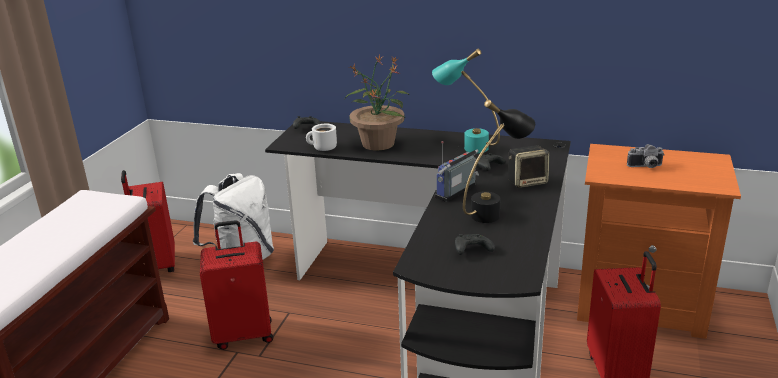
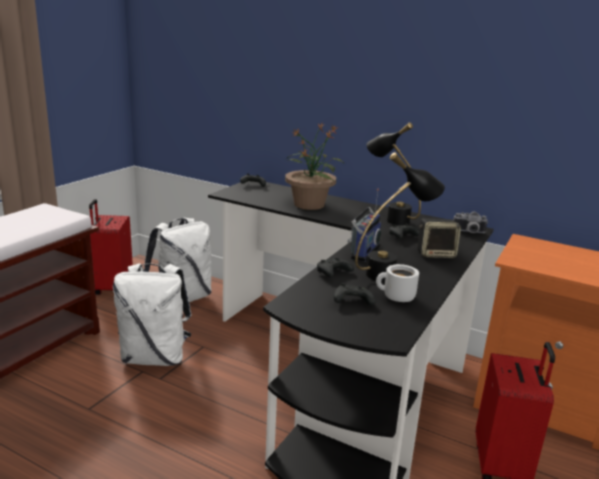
camera: 10 degrees right, 5 degrees down
(243, 334) = (155, 357): red suitcase -> white backpack
(323, 148) = (258, 201): white mug -> white mug (396, 297)
(440, 223) = (332, 274): none -> black game controller
(457, 192) = (363, 251): radio -> radio turned 150 degrees clockwise
(466, 145) = (389, 217): turquoise table lamp -> black table lamp
(646, 167) = (564, 260): camera -> camera (469, 232)

